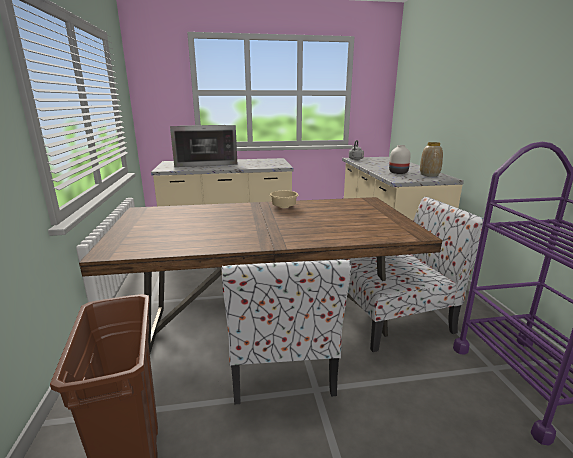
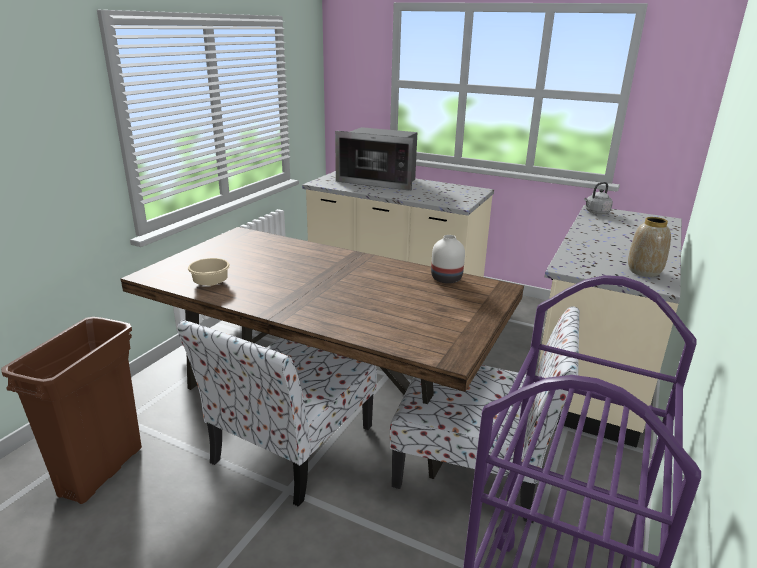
camera: 35 degrees right, 5 degrees up
(283, 207) = (375, 268): beige bowl -> beige bowl (209, 283)
(399, 172) = (602, 255): white vase -> white vase (447, 279)

